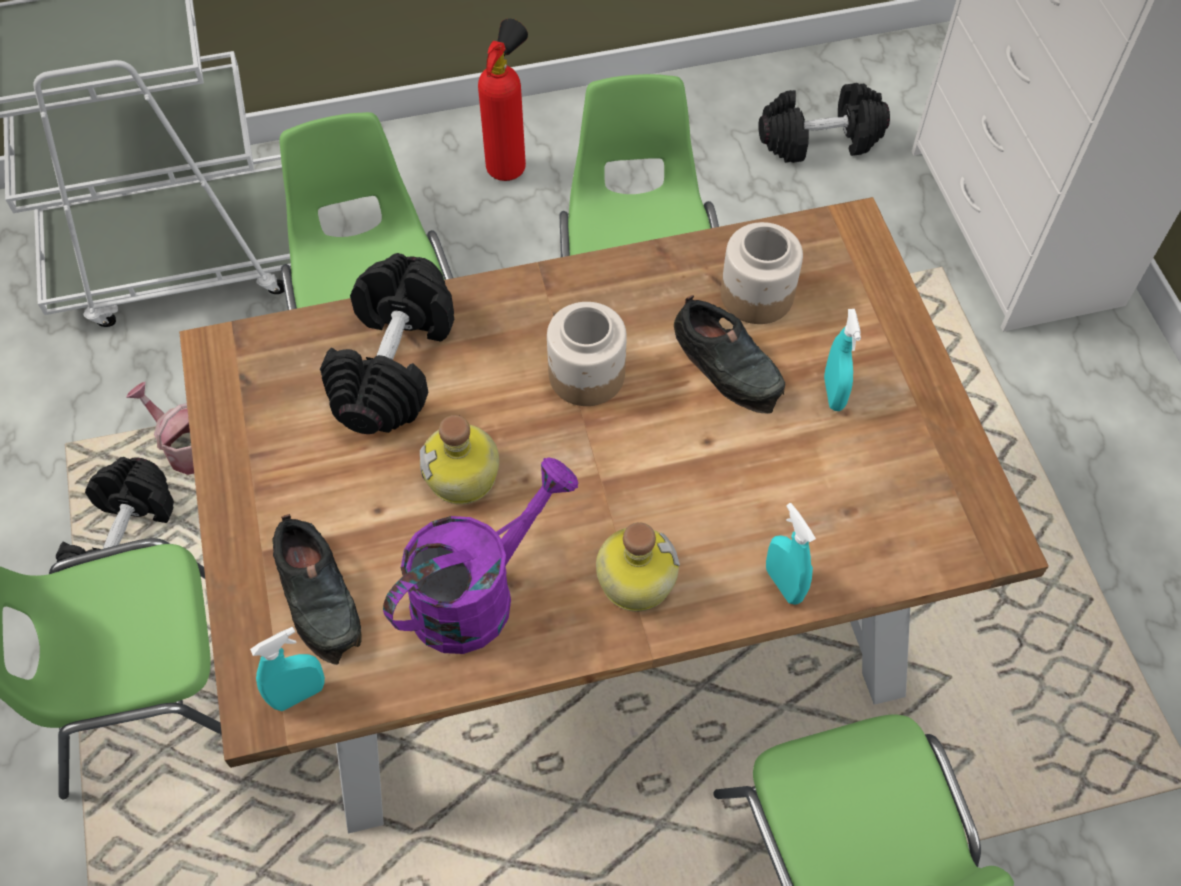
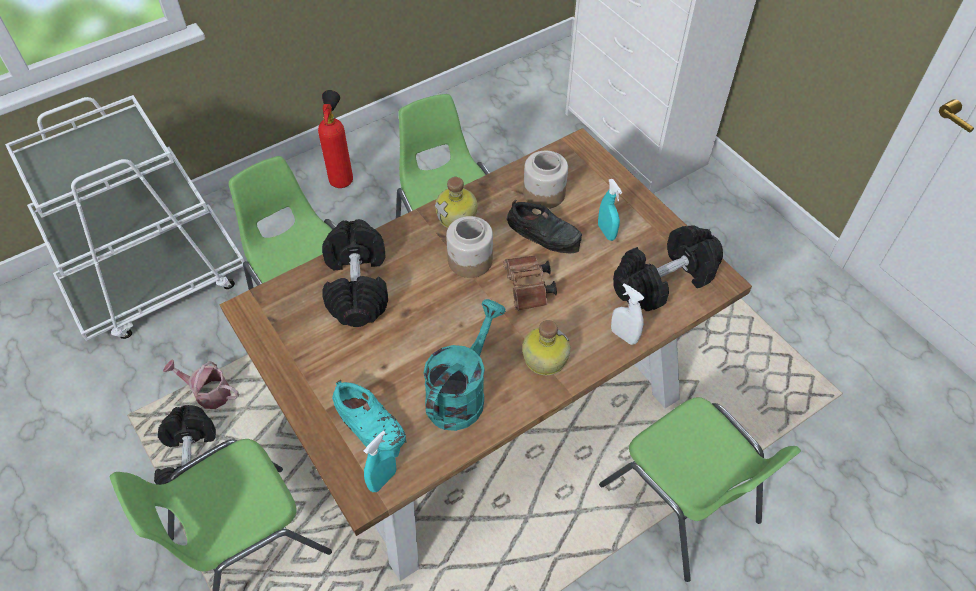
camera: 20 degrees left, 5 degrees down
(319, 595) = (370, 423): black shoe -> turquoise shoe
(464, 477) = (425, 334): bottle -> bottle (458, 217)
(478, 593) = (461, 393): purple watering can -> turquoise watering can
(659, 454) = (528, 290): none -> brown binoculars
(783, 584) = (623, 336): turquoise spray bottle -> white spray bottle
(820, 139) = (513, 120): black dumbbell -> black dumbbell (664, 280)

